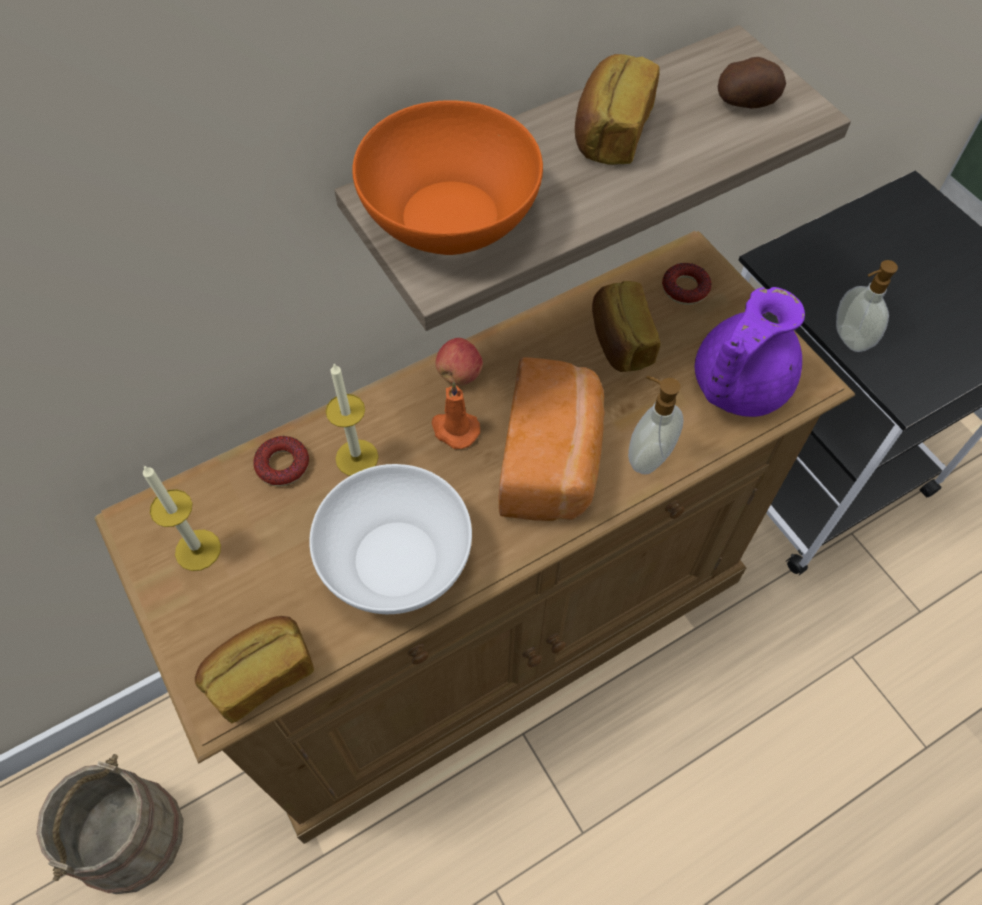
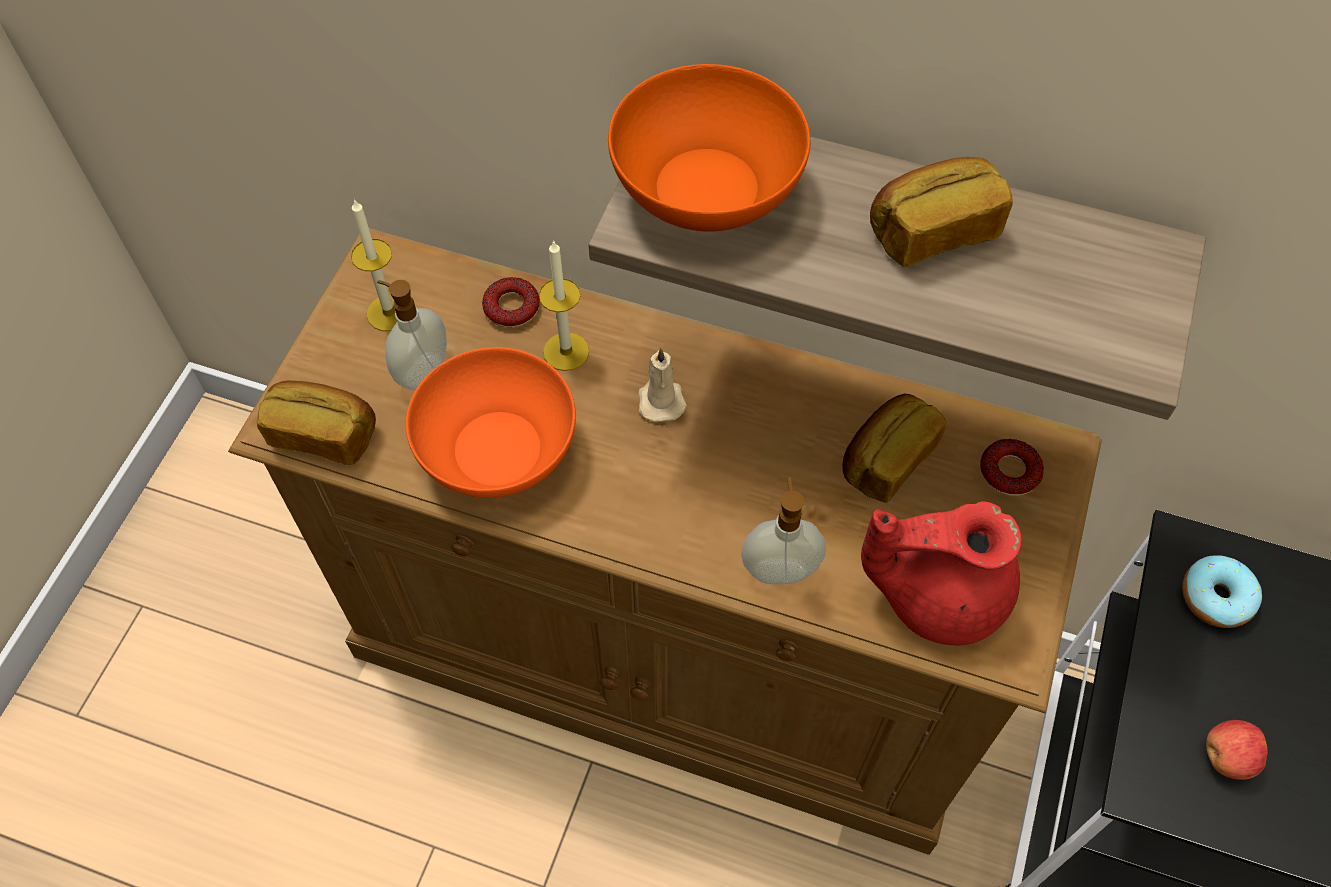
camera: 50 degrees right, 0 degrees up
(129, 836) = (262, 524): beige bucket -> none
(396, 559) = (498, 449): white bowl -> orange bowl
(454, 429) = (660, 399): orange candle -> beige candle
(460, 374) = (721, 362): apple -> apple (1227, 757)
(552, 461) = (700, 496): bread -> none
(736, 386) = (936, 592): purple teapot -> red teapot
(746, 103) = (1095, 306): potato -> none
(817, 273) = (1216, 598): none -> donut
(849, 338) = (1160, 683): soap dispenser -> soap dispenser (421, 370)

